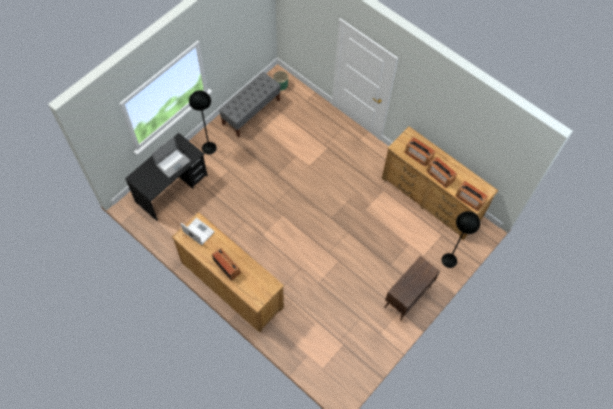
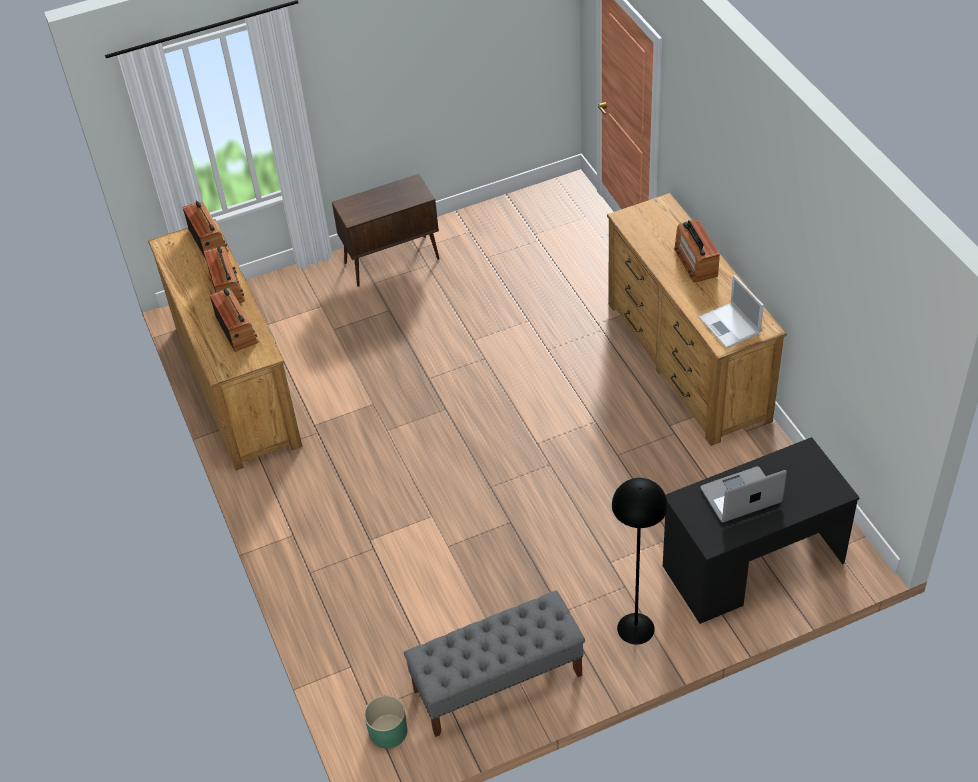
camera: 150 degrees left, 15 degrees down
(449, 260) = (284, 287): black floor lamp -> none

